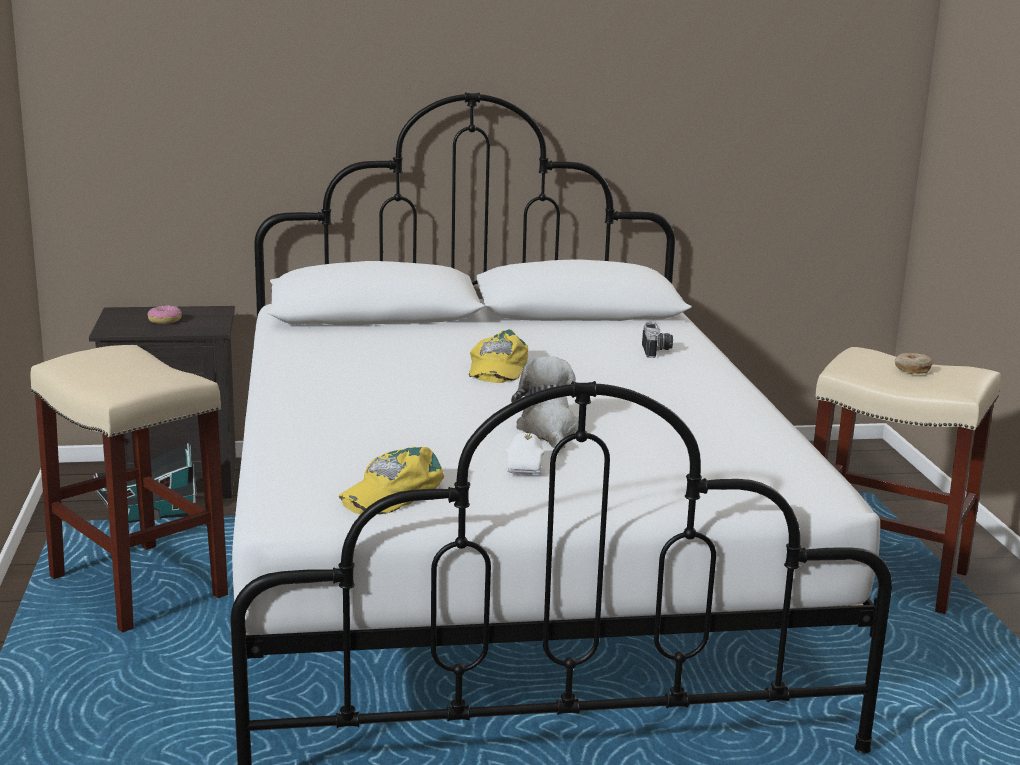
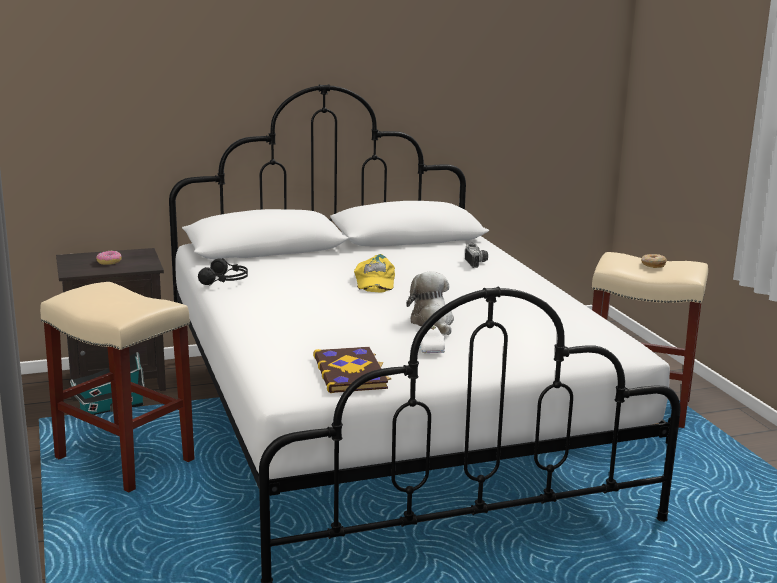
camera: 10 degrees left, 0 degrees up
(294, 354) = (226, 280): none -> black headphones
(392, 492) = (351, 372): yellow cap -> book

